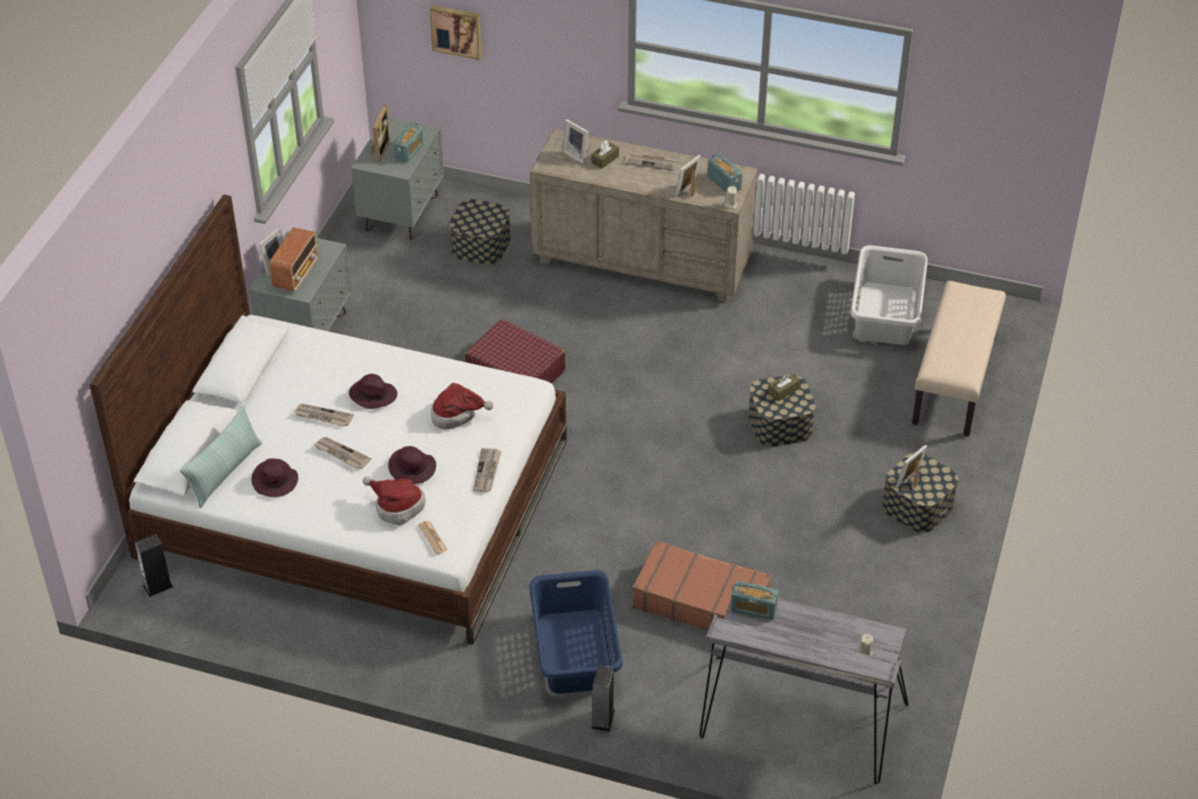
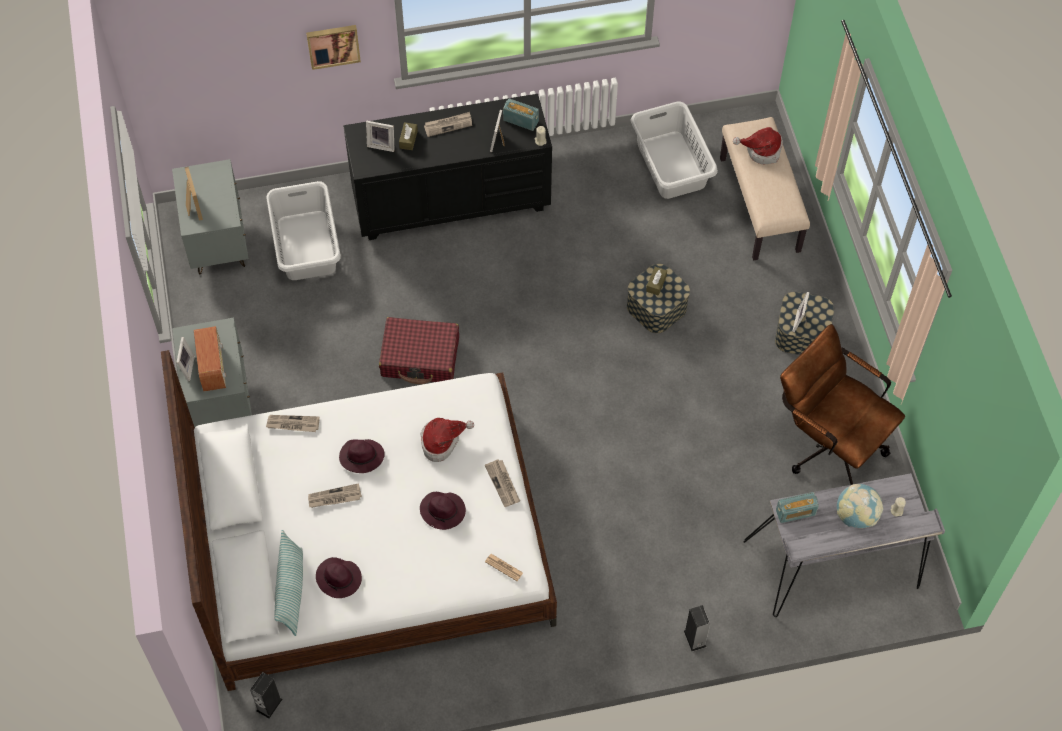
camera: 30 degrees left, 15 degrees up
(341, 454) = (376, 526): newspaper -> newspaper (292, 424)
(396, 507) = (456, 553): hat -> hat (761, 150)
(409, 151) = (220, 196): radio -> none
(456, 30) = (227, 76): picture -> picture (333, 45)
(481, 245) = (307, 245): storage box -> grey laundry basket
(574, 652) = (636, 592): blue laundry basket -> none
(642, 262) = (451, 201): beige dresser -> black dresser
(701, 601) = (699, 497): brown suitcase -> none
(815, 640) = (855, 516): none -> globe
(874, 612) = (828, 443): none -> brown office chair

